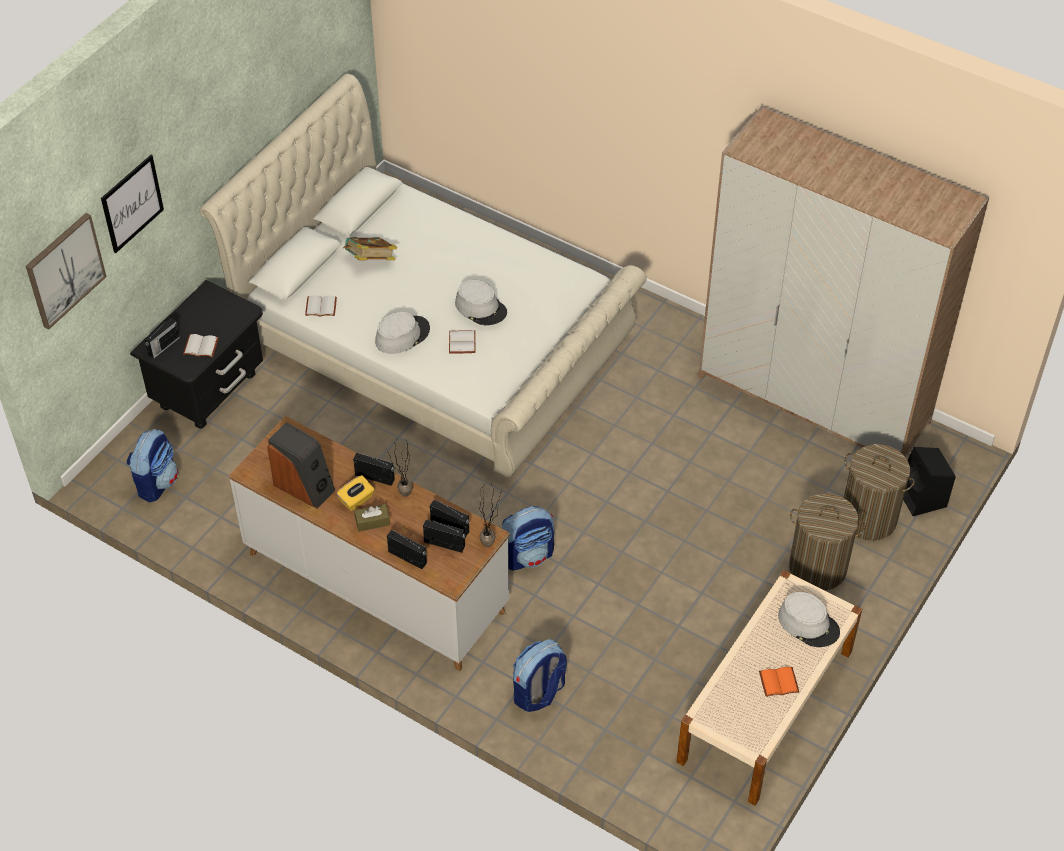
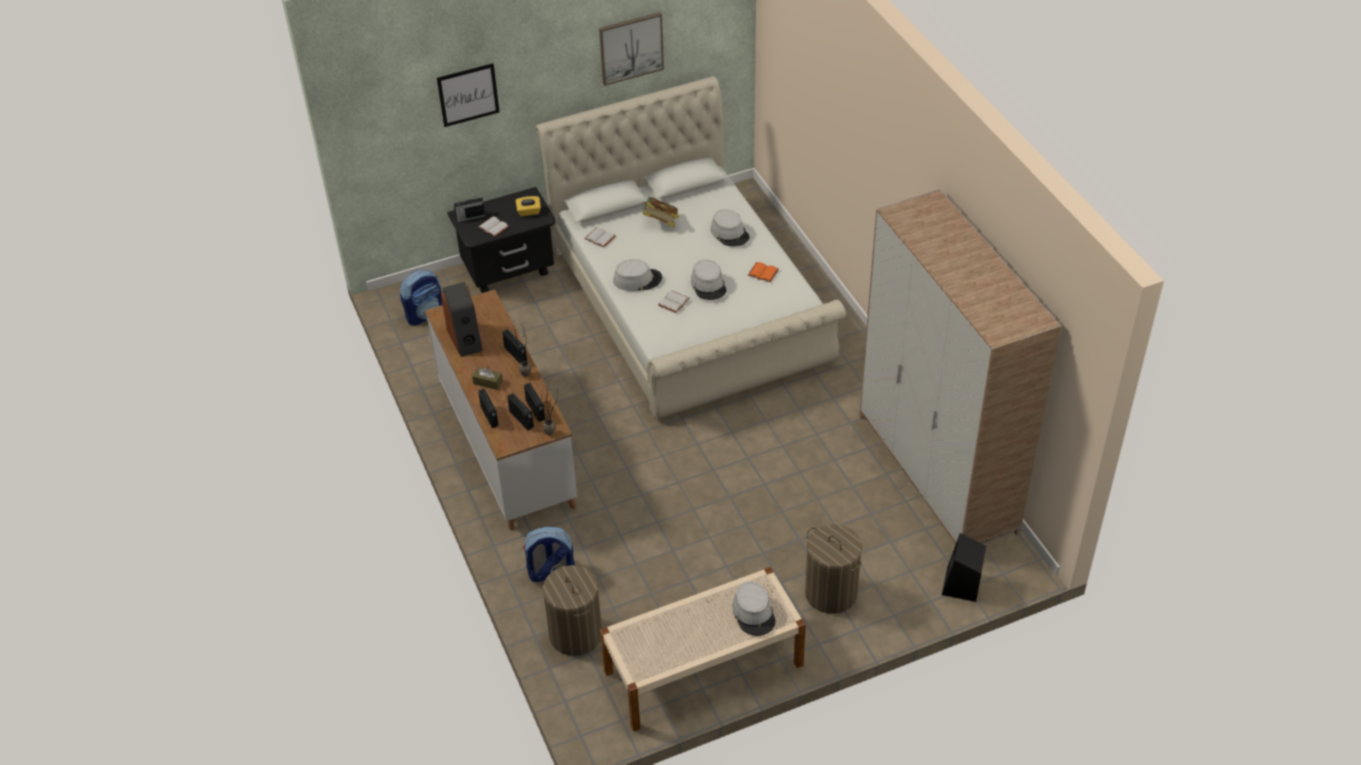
camera: 35 degrees right, 5 degrees down
(64, 270) = (392, 119): picture -> picture (631, 48)
(356, 500) = (490, 363): yellow tissue box -> yellow tissue box (529, 212)
(453, 242) = (730, 233): none -> grey hat
(528, 555) = (624, 478): backpack -> none
(779, 681) = (694, 640): orange book -> orange book (764, 272)
(868, 518) = (903, 578): laundry basket -> laundry basket (575, 634)

